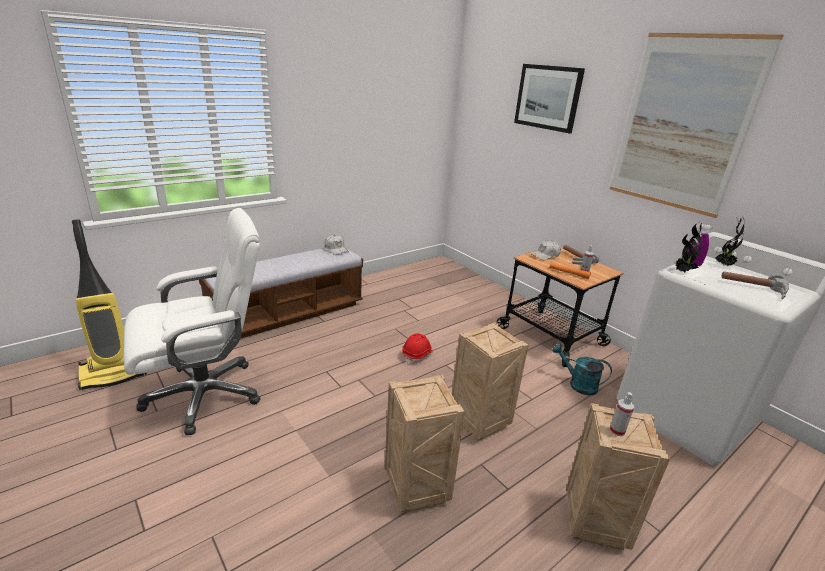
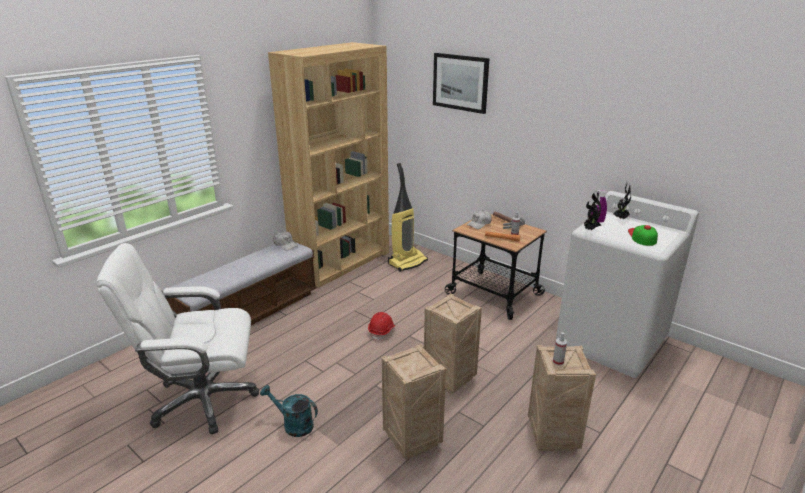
camera: 10 degrees left, 0 degrees up
(114, 373) = (106, 398): vacuum cleaner -> vacuum cleaner (407, 262)
(205, 394) = (202, 400): white office chair -> white office chair turned 150 degrees counterclockwise
(397, 280) = (342, 262): none -> brown bookcase
(578, 384) = (523, 332): turquoise watering can -> turquoise watering can (293, 425)
(683, 124) = (575, 105): picture -> none
(753, 289) = (642, 236): hammer -> cap

